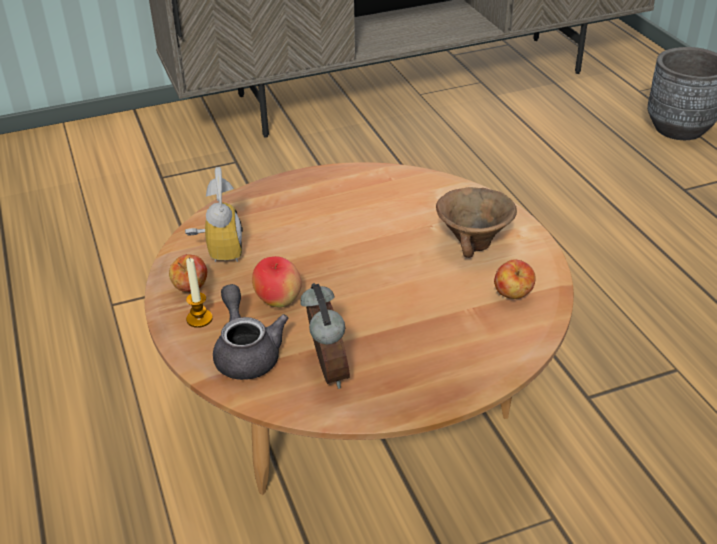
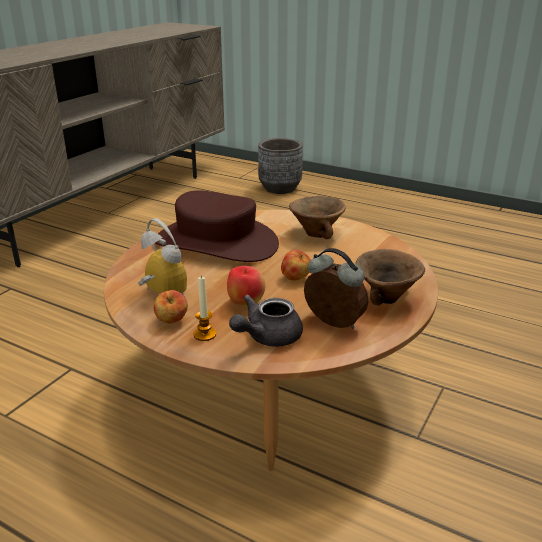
camera: 40 degrees left, 10 degrees down
(246, 352) = (267, 337): grey teapot -> grey teapot turned 75 degrees counterclockwise
(350, 207) = (216, 242): none -> brown hat
(429, 370) = (386, 297): none -> brown bowl
(512, 295) = (373, 248): apple -> apple (296, 278)

